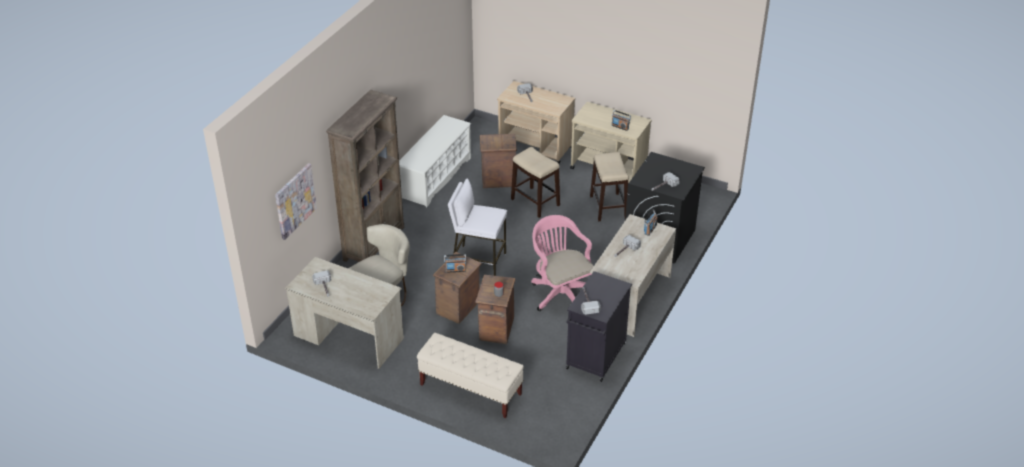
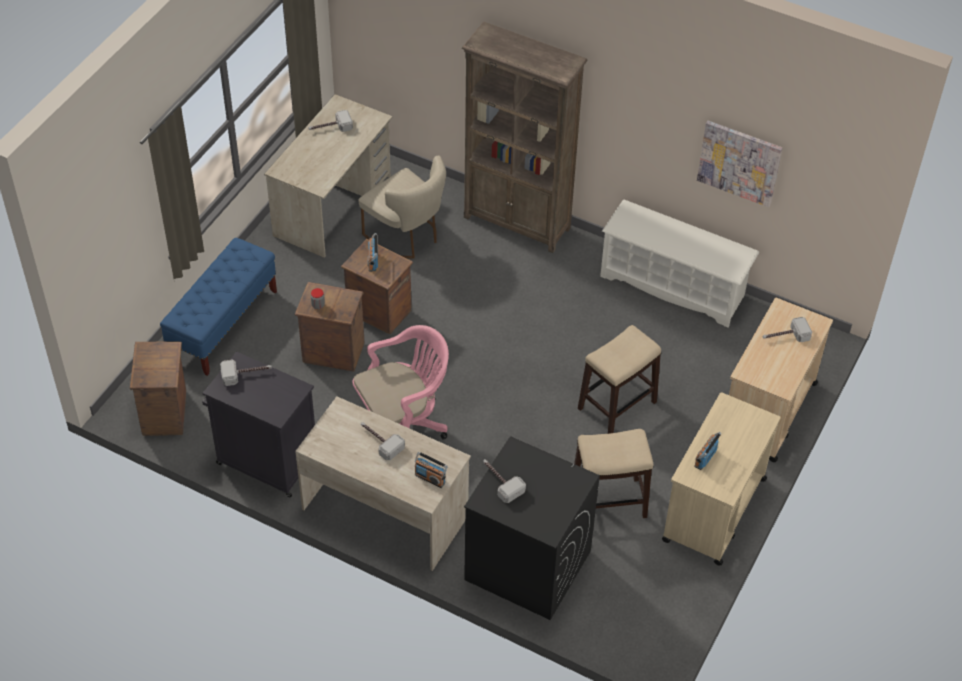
camera: 90 degrees right, 10 degrees up
(295, 201) = (415, 45): picture -> picture (739, 162)
(470, 390) = (223, 324): beige bench -> blue bench
(478, 260) = (478, 335): white stool -> none
(498, 180) = (672, 361): crate -> crate (165, 413)

